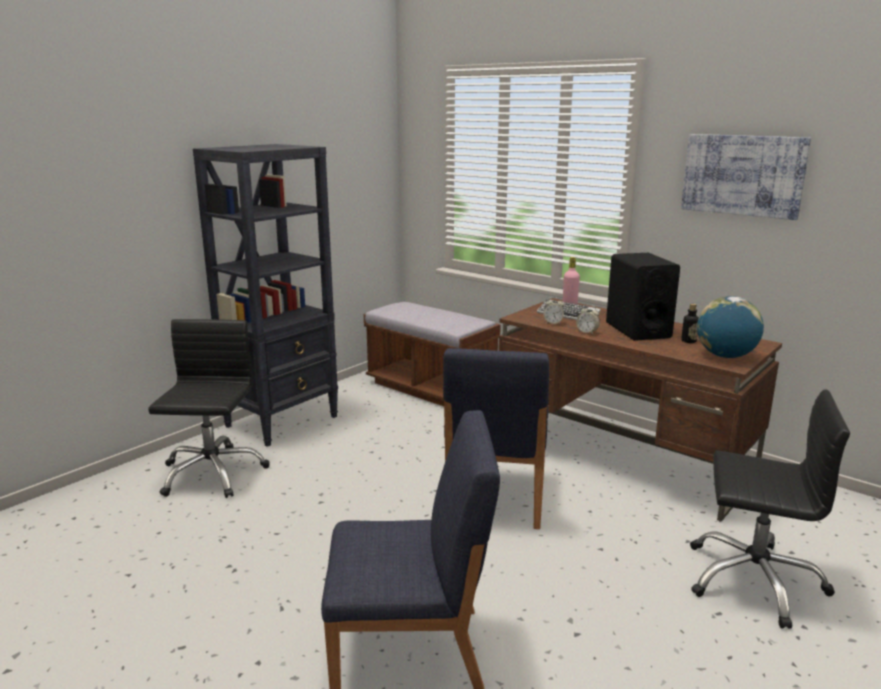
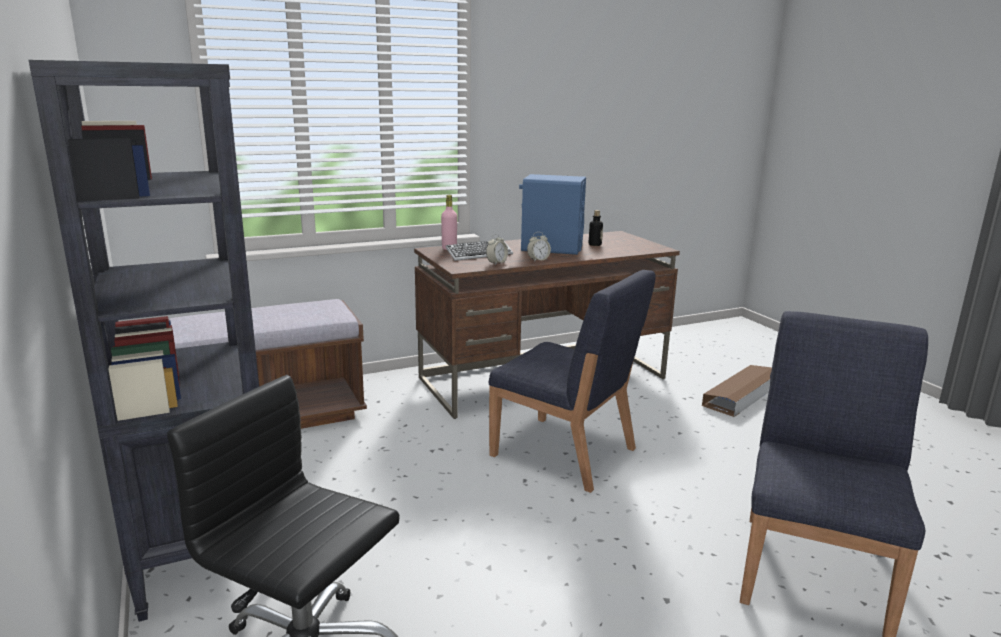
camera: 65 degrees left, 0 degrees up
(637, 330) = (551, 248): black speaker -> blue speaker
(725, 356) = (638, 245): globe -> none
(742, 175) = (564, 95): picture -> none
(754, 580) = (742, 395): black office chair -> brown storage box

